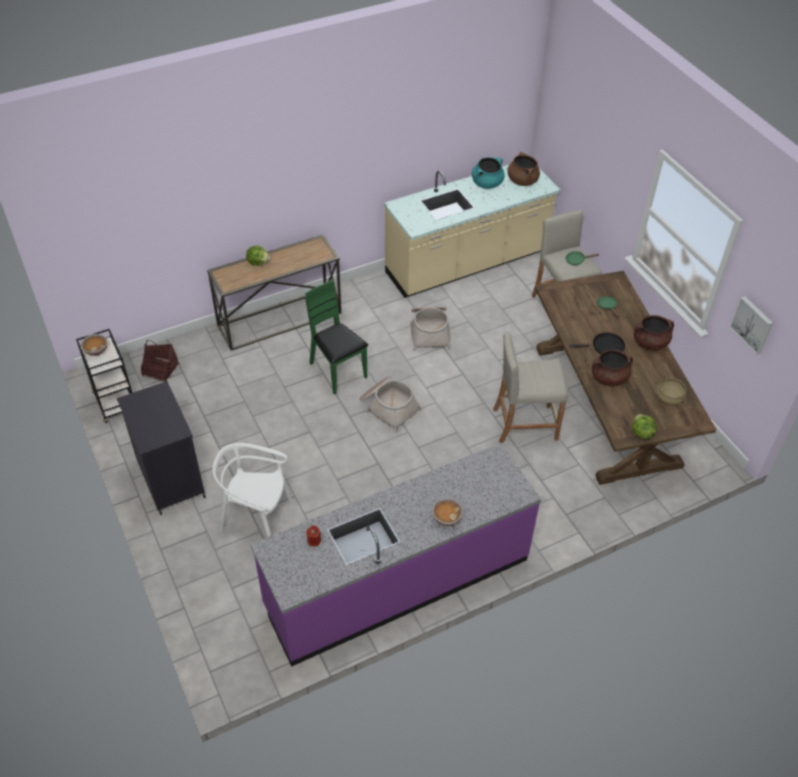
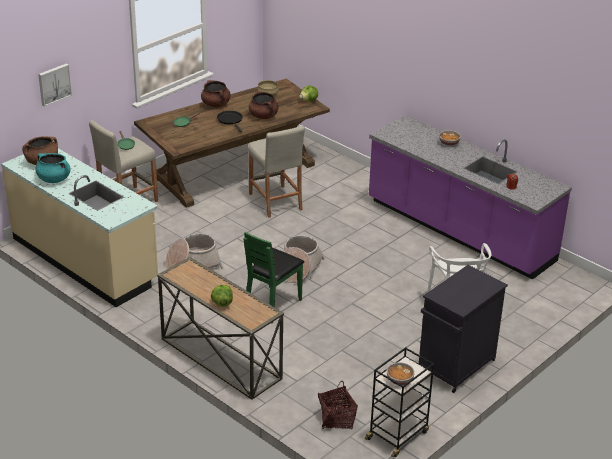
camera: 110 degrees left, 15 degrees down
(752, 324) = (234, 22): picture -> picture (54, 84)

